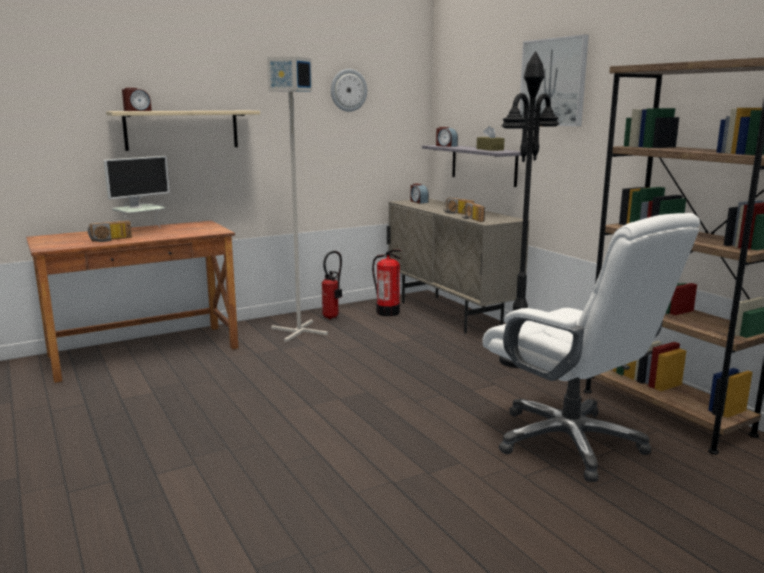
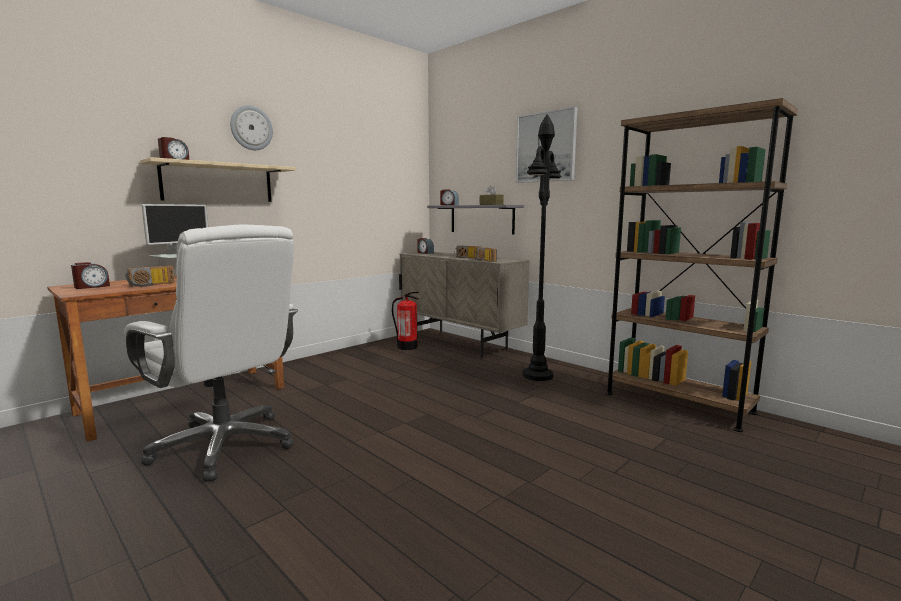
camera: 15 degrees left, 5 degrees down
(61, 239) = (92, 287): none -> alarm clock
(298, 331) = (335, 368): grey floor lamp -> none
(333, 317) = (361, 354): fire extinguisher -> none
(348, 90) = (365, 157): wall clock -> wall clock (251, 128)
(570, 442) = (628, 436): white office chair -> white office chair (225, 446)

